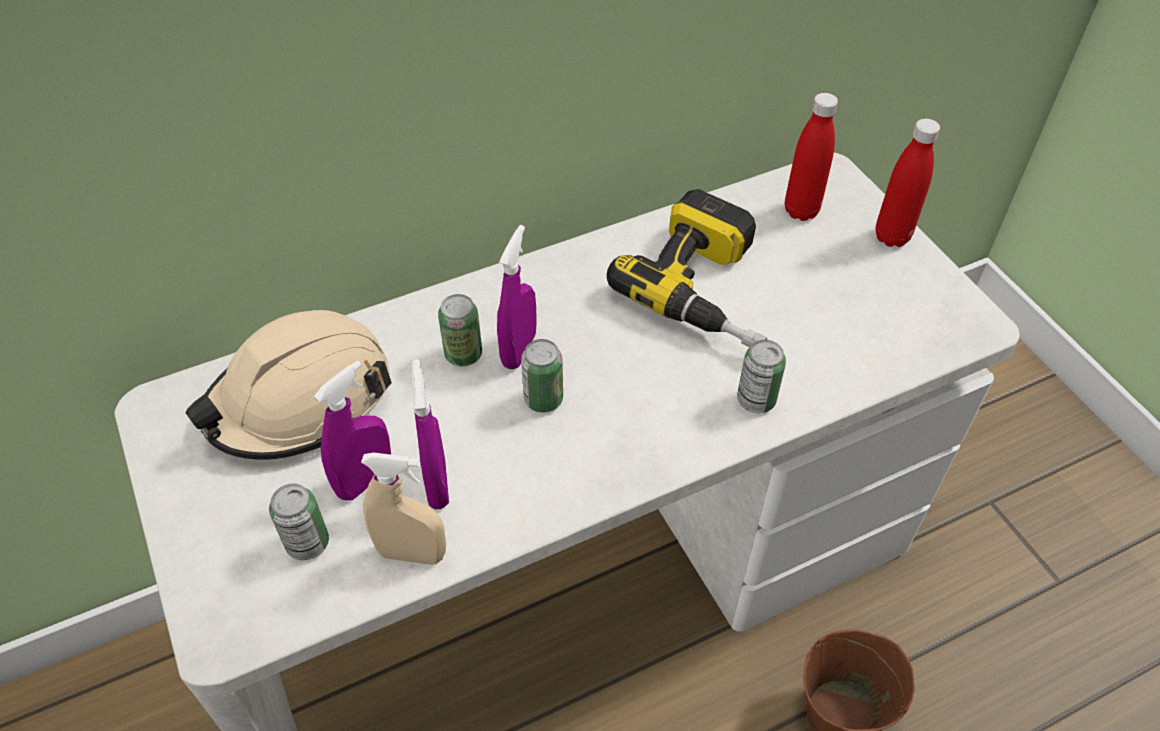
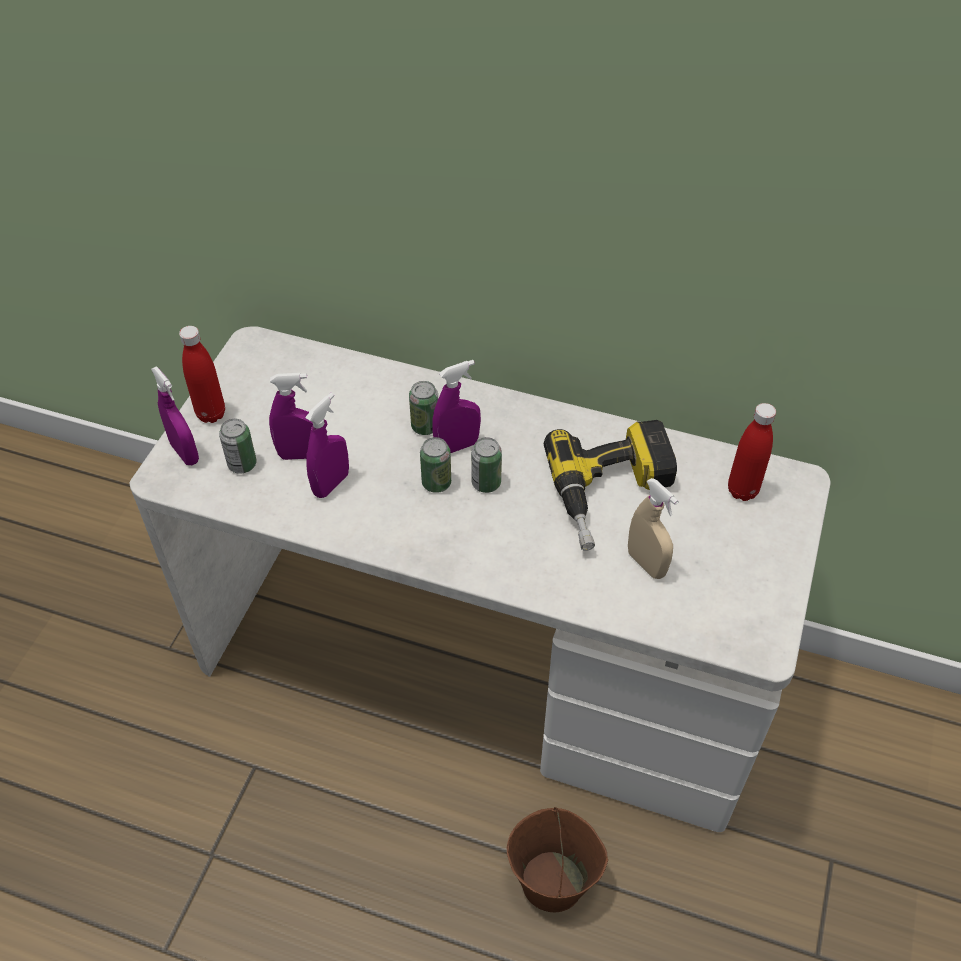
camera: 45 degrees right, 0 degrees up
(218, 586) = (185, 453): none -> purple spray bottle
(300, 400) = (318, 390): beige hard hat -> none
(412, 553) = (280, 508): beige spray bottle -> beige spray bottle (646, 564)
(756, 400) = (553, 577): can -> can (486, 483)
(892, 237) = (784, 552): red bottle -> red bottle (211, 414)

